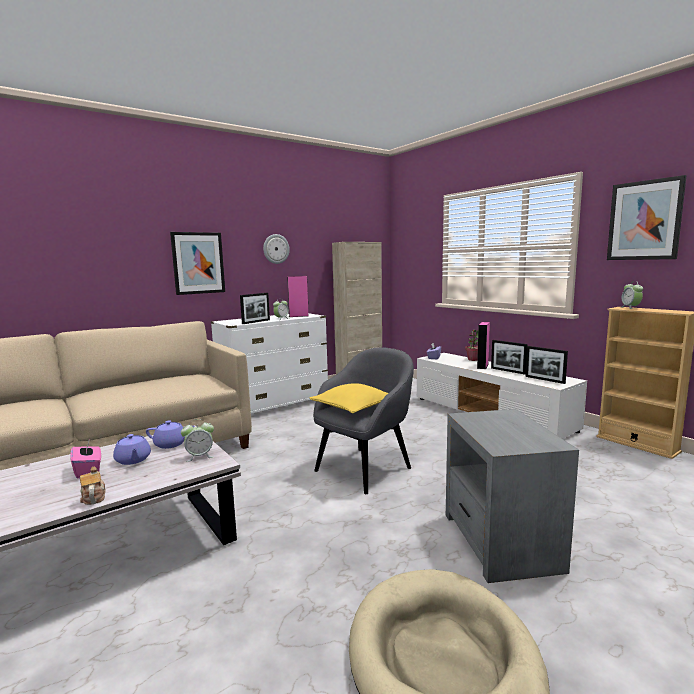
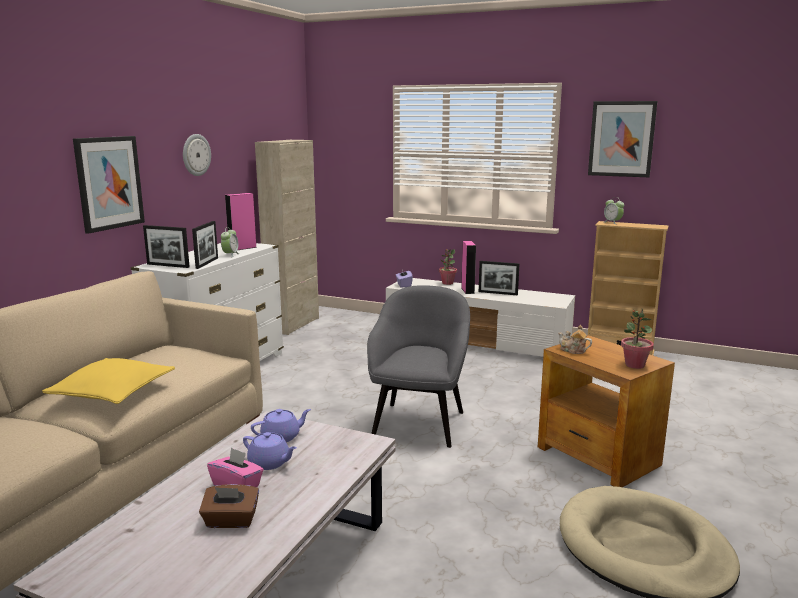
camera: 30 degrees left, 5 degrees up
(41, 493) = (231, 521): none -> brown tissue box
(93, 497) = (303, 507): teapot -> teapot (573, 350)
(199, 456) = (339, 441): alarm clock -> none
(353, 407) = (415, 357): yellow pillow -> yellow pillow (113, 392)
(500, 542) = (598, 456): grey side table -> brown side table
(521, 443) = (634, 365): none -> potted plant
(544, 380) = (541, 299): picture frame -> picture frame (168, 265)

